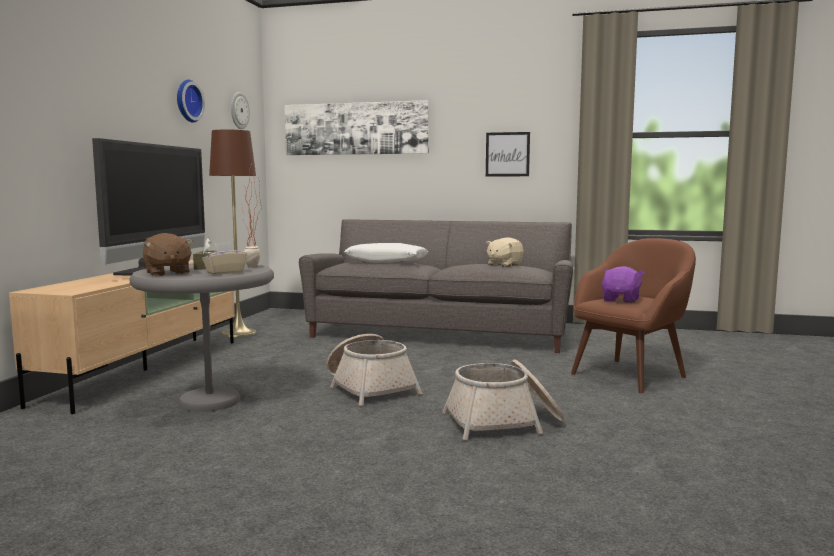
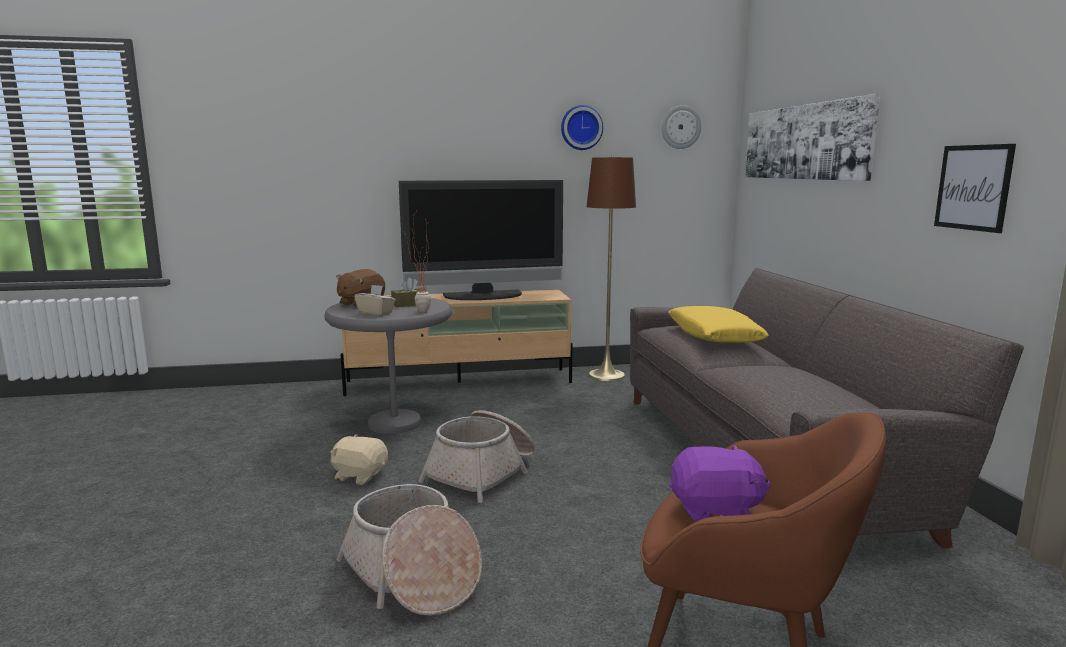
camera: 65 degrees right, 5 degrees up
(386, 261) = (714, 336): white pillow -> yellow pillow
(504, 265) = (802, 386): beige plush toy -> beige plush toy (360, 475)

